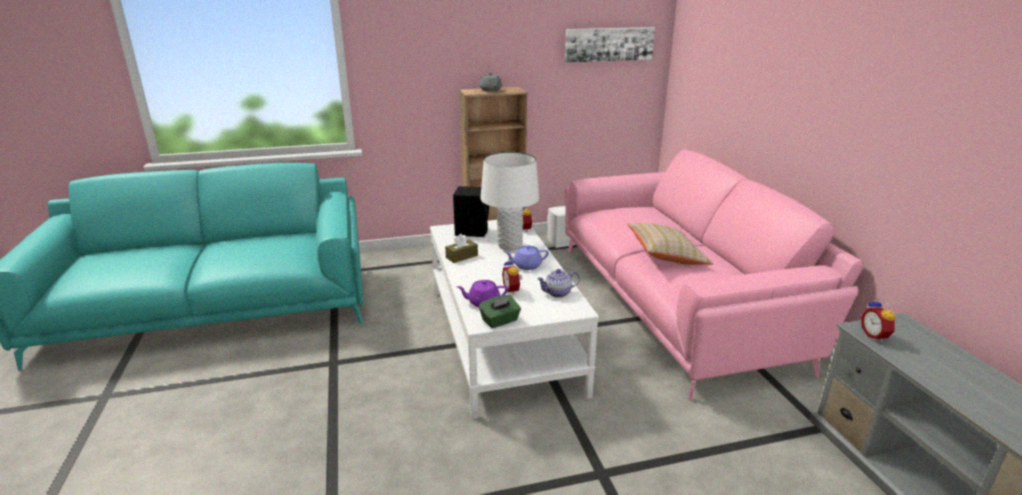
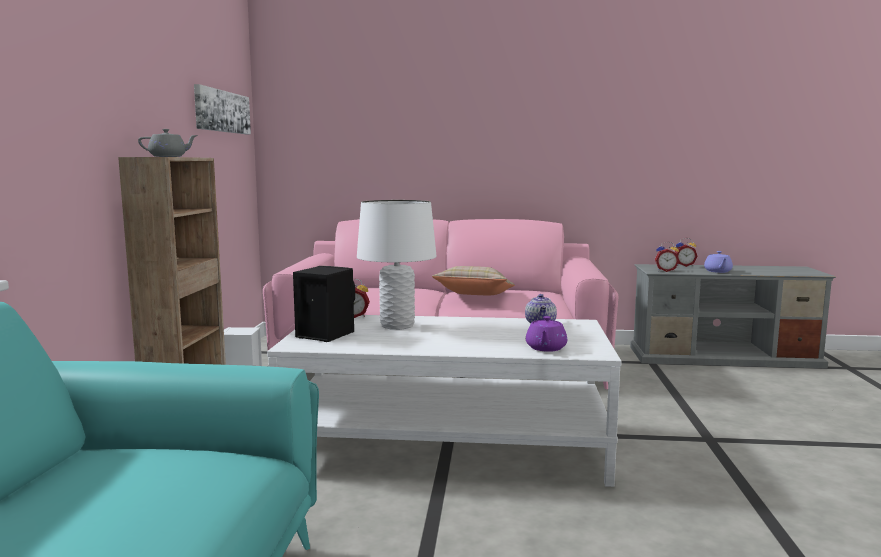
camera: 70 degrees left, 15 degrees down
(461, 256) = (404, 345): brown tissue box -> none
(500, 321) = (594, 346): green tissue box -> none
(512, 290) = (521, 336): alarm clock -> alarm clock (684, 265)
(526, 265) = (462, 326): purple teapot -> purple teapot (718, 271)

